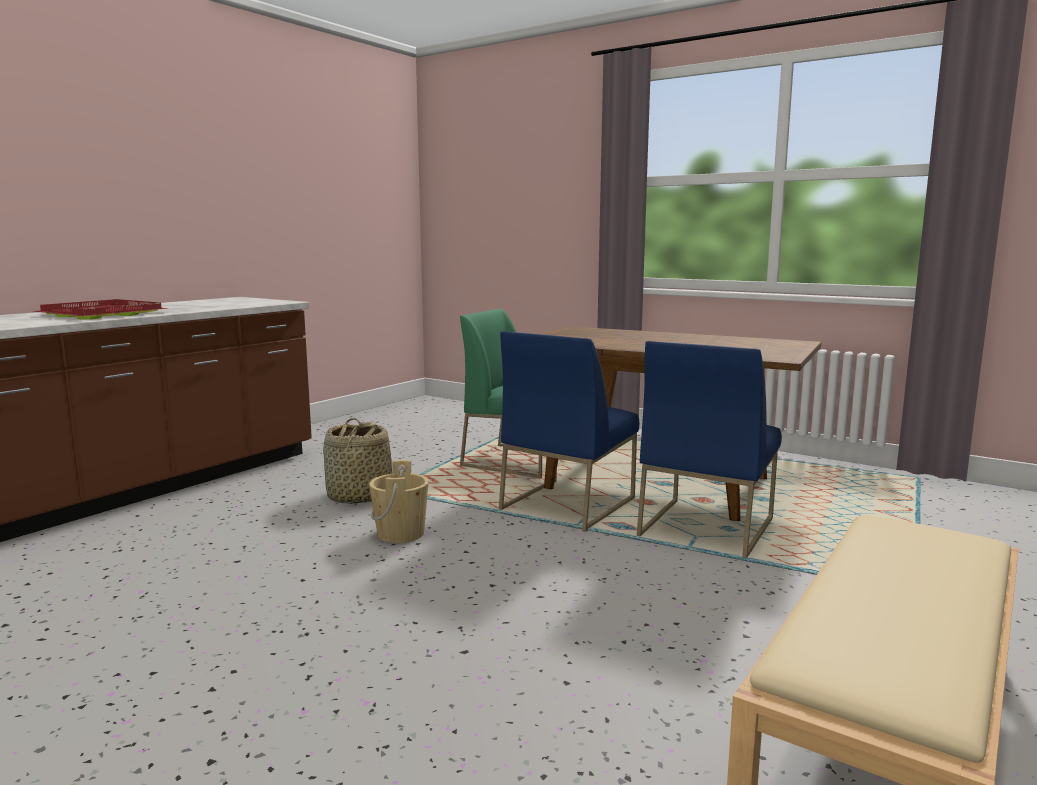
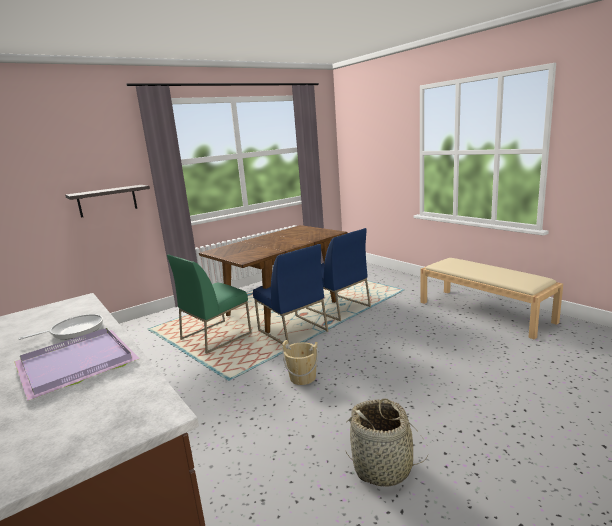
camera: 70 degrees left, 5 degrees up
(103, 313) = (74, 364): red tray -> purple tray
(188, 308) = (74, 331): none -> frying pan
(359, 496) = (230, 391): basket -> basket (383, 467)
(549, 230) = (107, 201): none -> shelf

